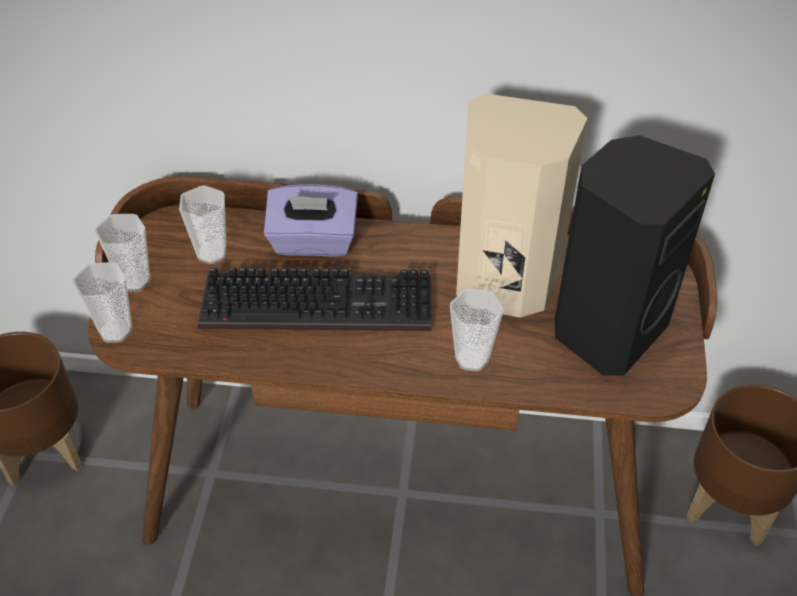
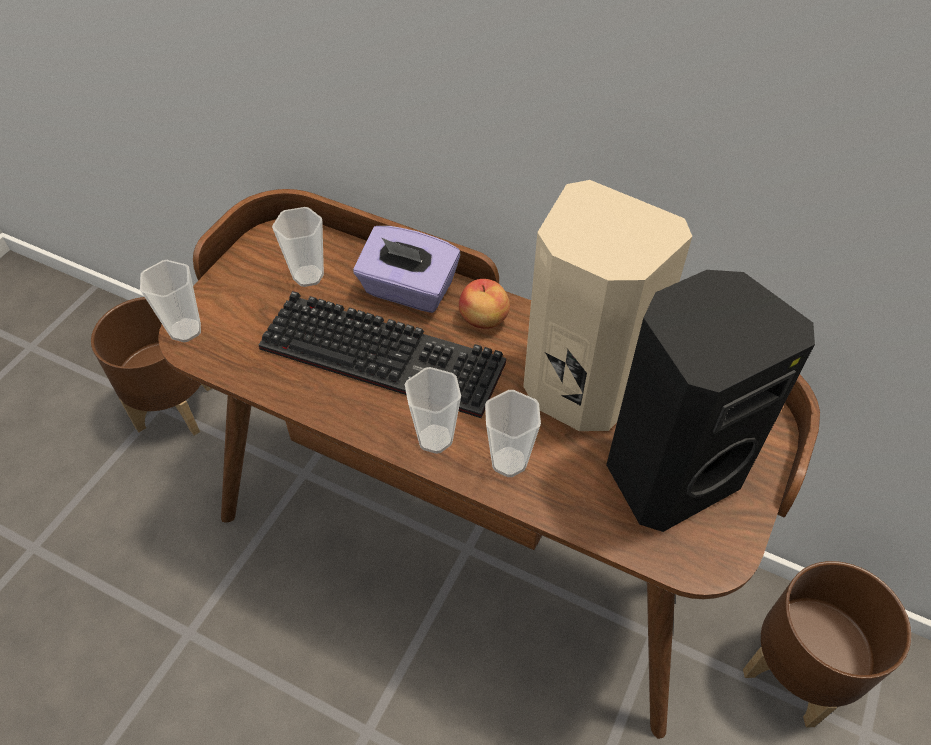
camera: 20 degrees right, 5 degrees up
(134, 281) = (226, 285): cup -> cup (435, 439)
(393, 250) = (483, 320): none -> apple

